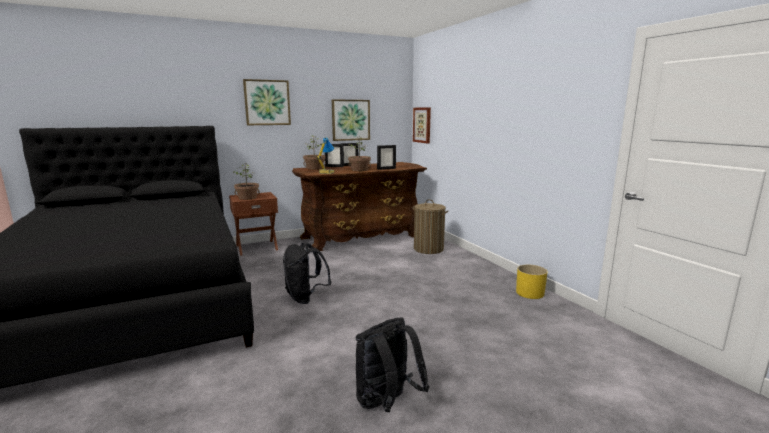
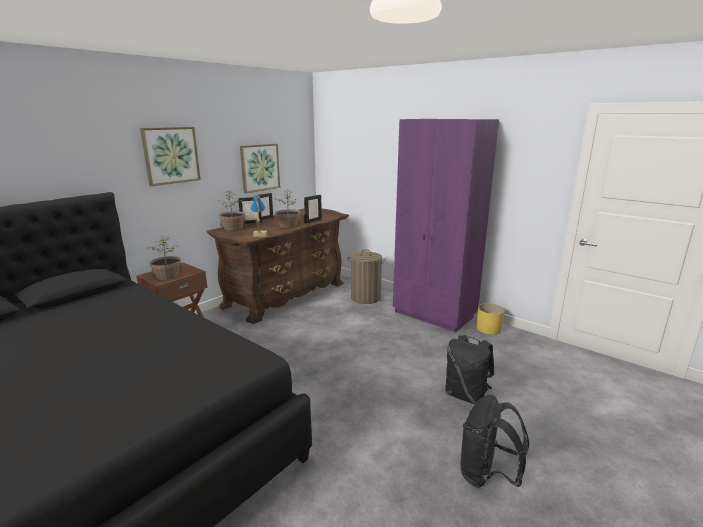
camera: 25 degrees left, 5 degrees up
(305, 298) = (304, 384): black backpack -> black backpack (466, 395)
(422, 125) = (331, 168): picture -> none
(482, 272) = (434, 315): none -> purple wardrobe

